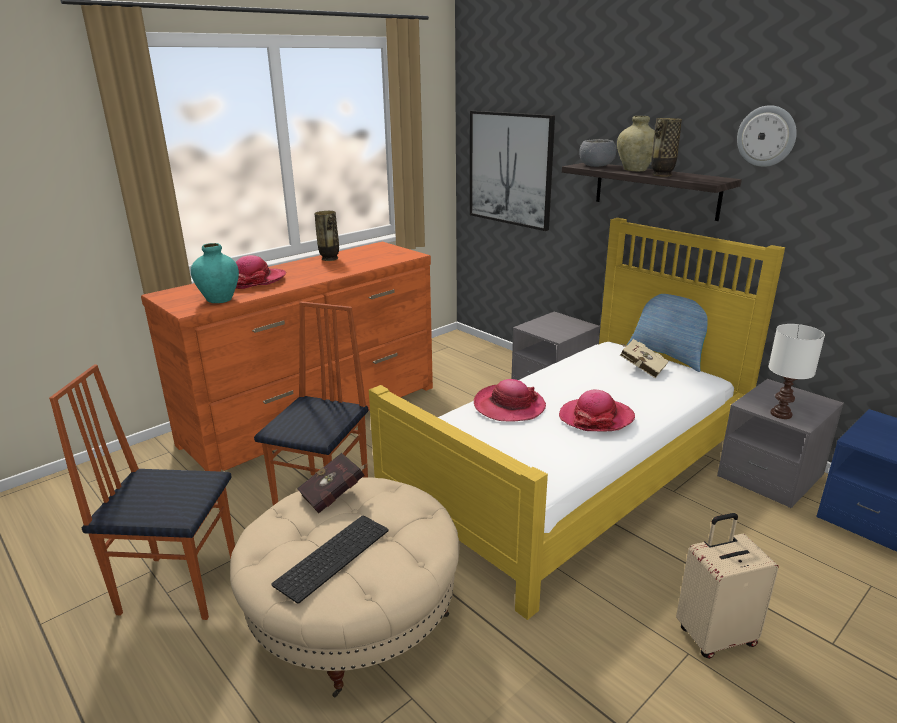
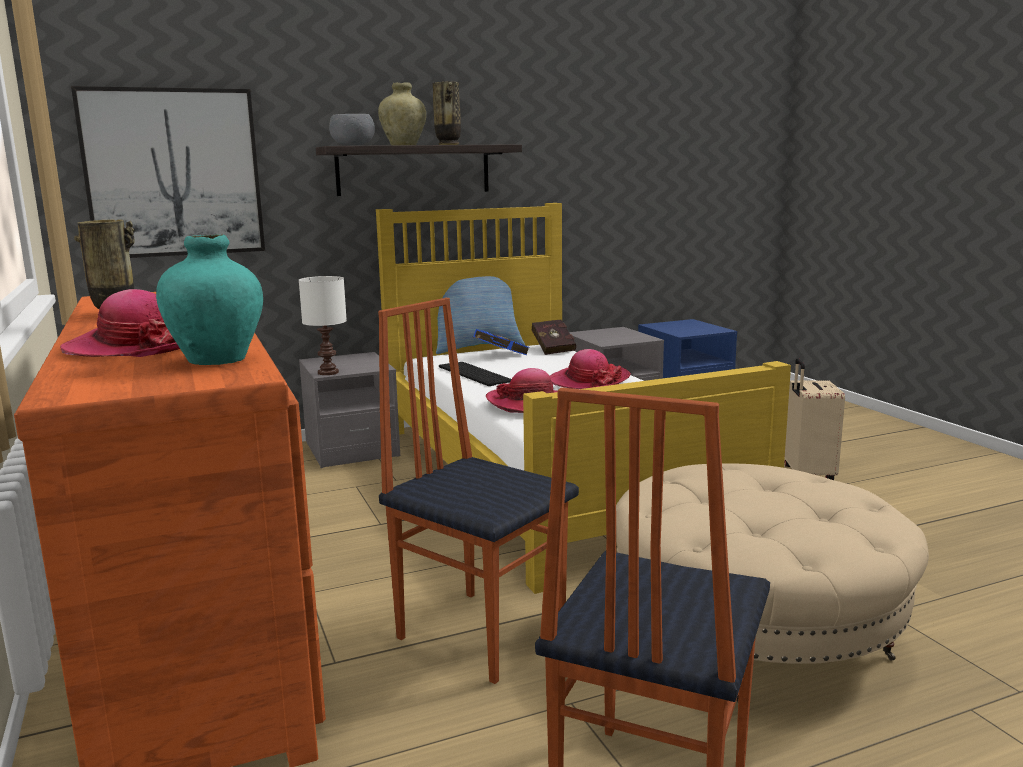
camera: 70 degrees left, 10 degrees down
(332, 555) = (811, 511): keyboard -> keyboard (472, 374)
(335, 495) = (678, 502): red book -> red book (553, 349)
(641, 368) = (499, 355): beige book -> blue book
(766, 136) = (516, 102): wall clock -> none
(780, 414) = (629, 340): white table lamp -> white table lamp (327, 373)

